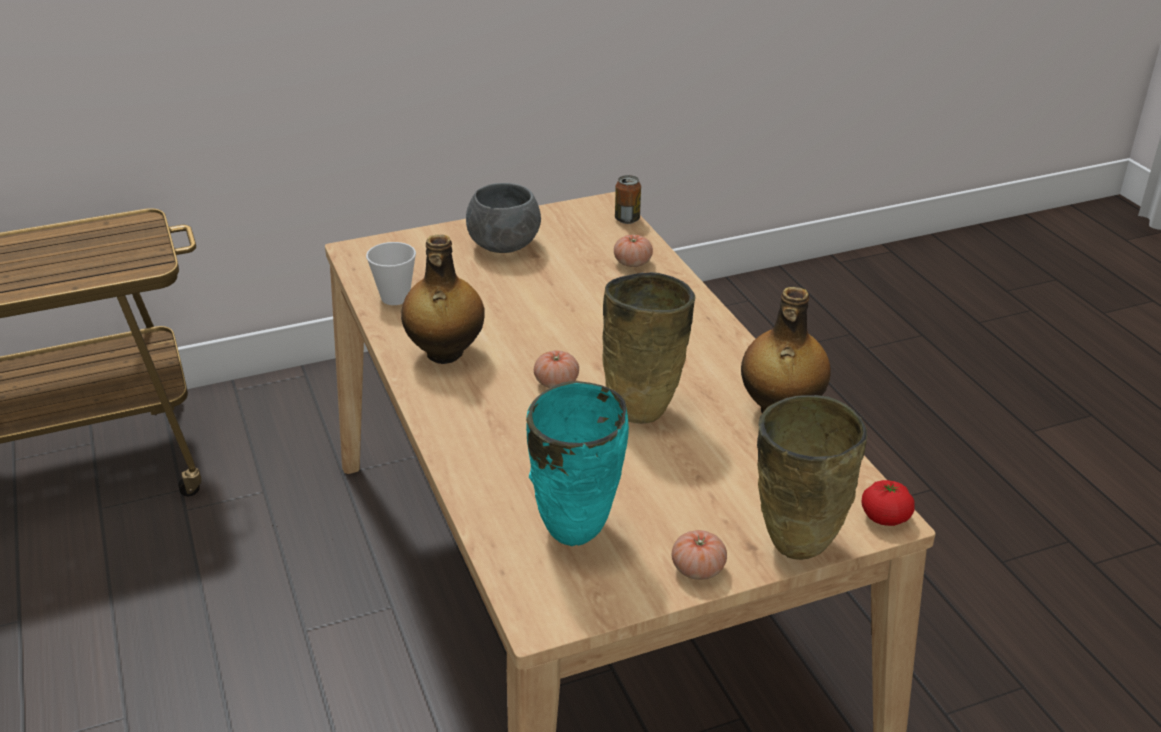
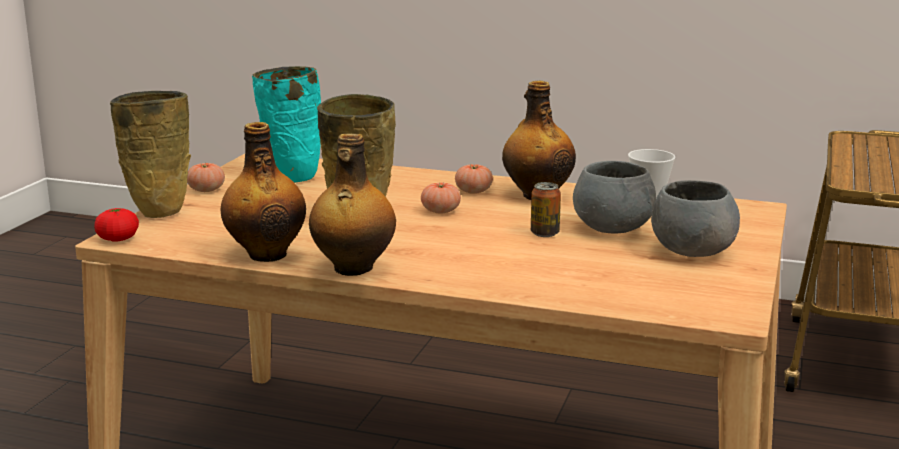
camera: 130 degrees right, 15 degrees down
(492, 289) = (613, 229): none -> grey bowl
(627, 219) = (678, 315): can -> can (544, 233)
(632, 263) = (576, 286): tomato -> tomato (473, 191)
(740, 356) = (353, 269): none -> bottle

